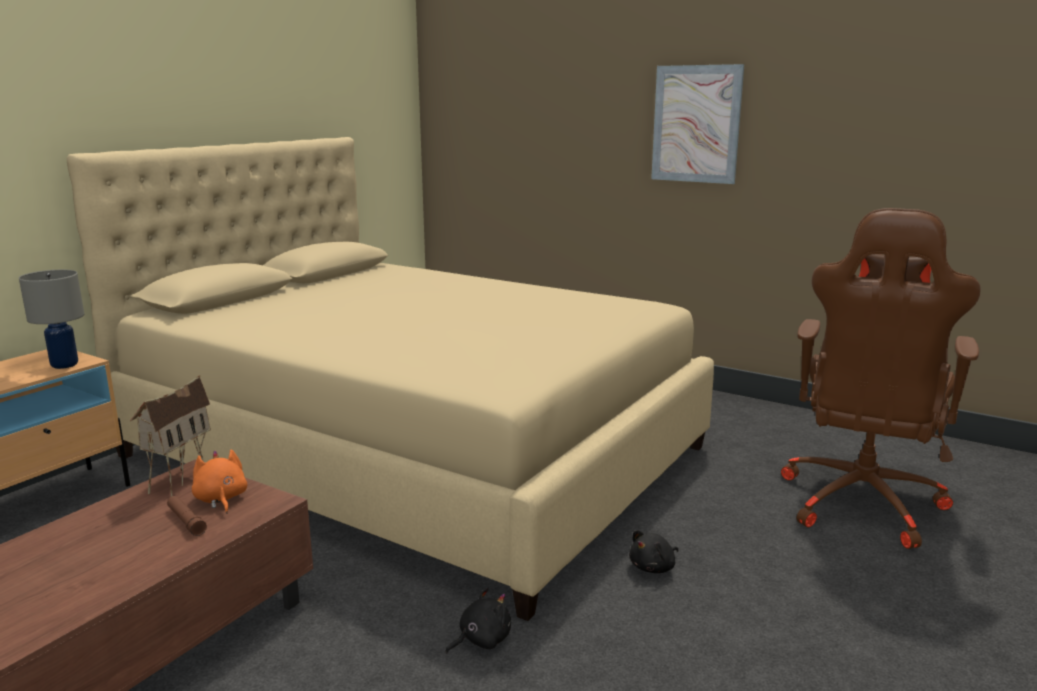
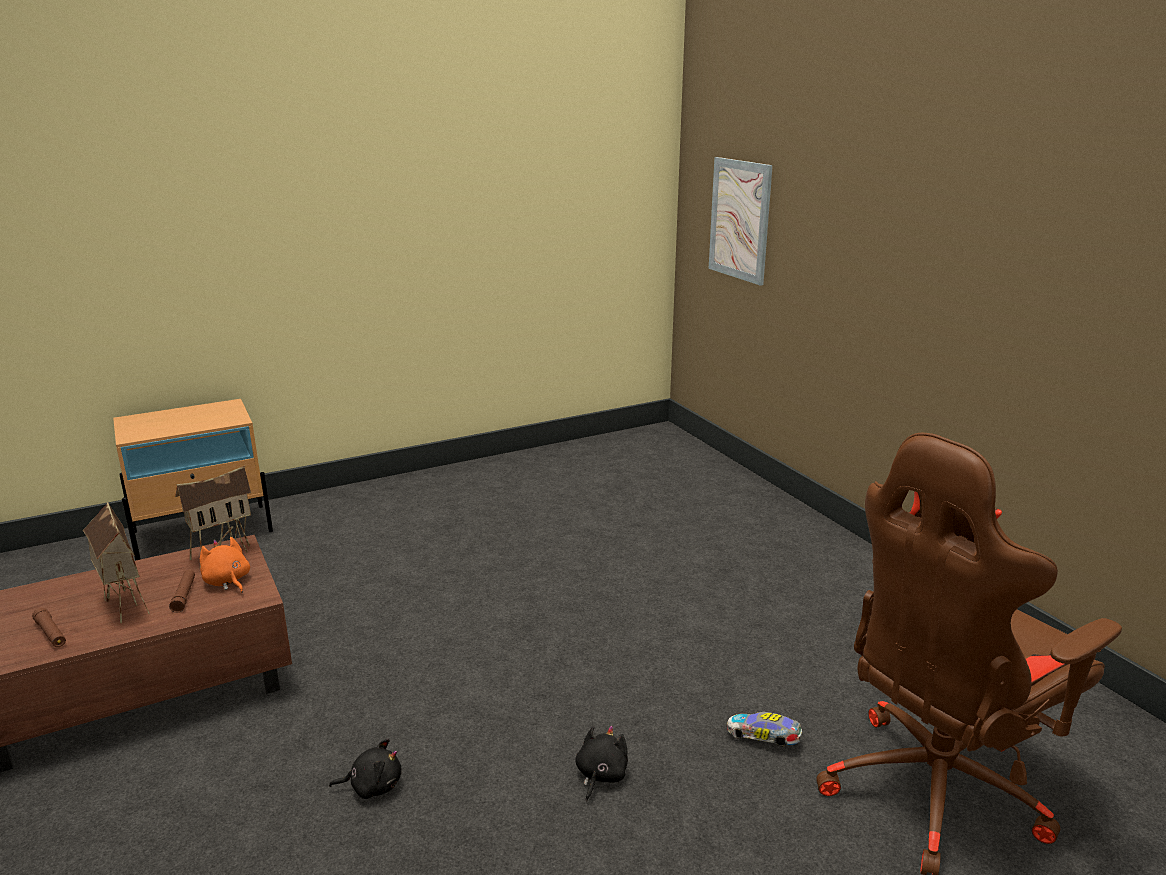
camera: 30 degrees right, 5 degrees up
(60, 594) = (51, 634): none -> brown flashlight
(65, 365) = (220, 421): grey table lamp -> none
(121, 547) = (123, 605): none -> toy house
(221, 499) = (227, 581): orange plush toy -> orange plush toy turned 45 degrees counterclockwise
(413, 451) = (515, 562): beige bed -> none
(654, 567) = (600, 776): black plush toy -> black plush toy turned 120 degrees clockwise
(696, 124) = (932, 235): picture -> picture (740, 220)
(734, 508) = (764, 739): none -> toy car

